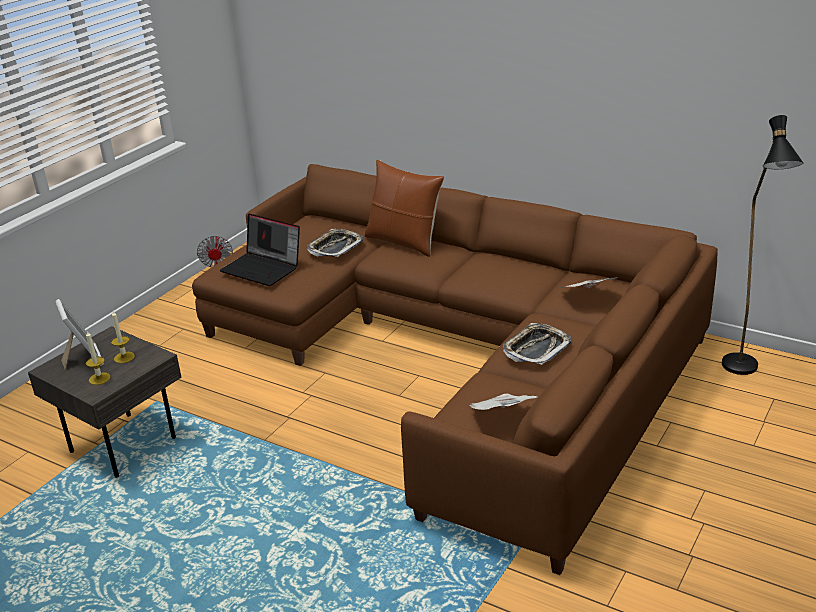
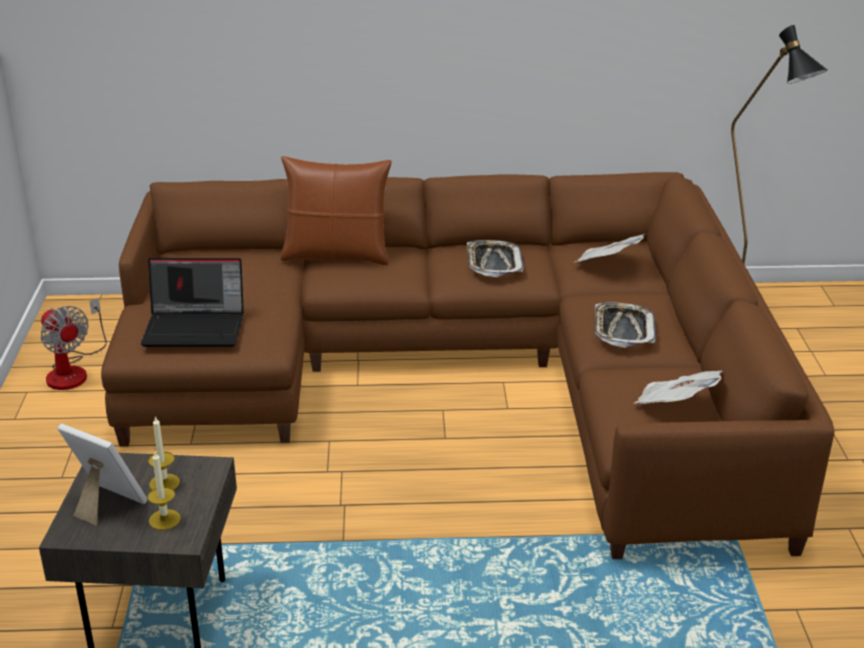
camera: 35 degrees left, 0 degrees up
(335, 247) = (261, 281): tray -> tray (493, 263)

